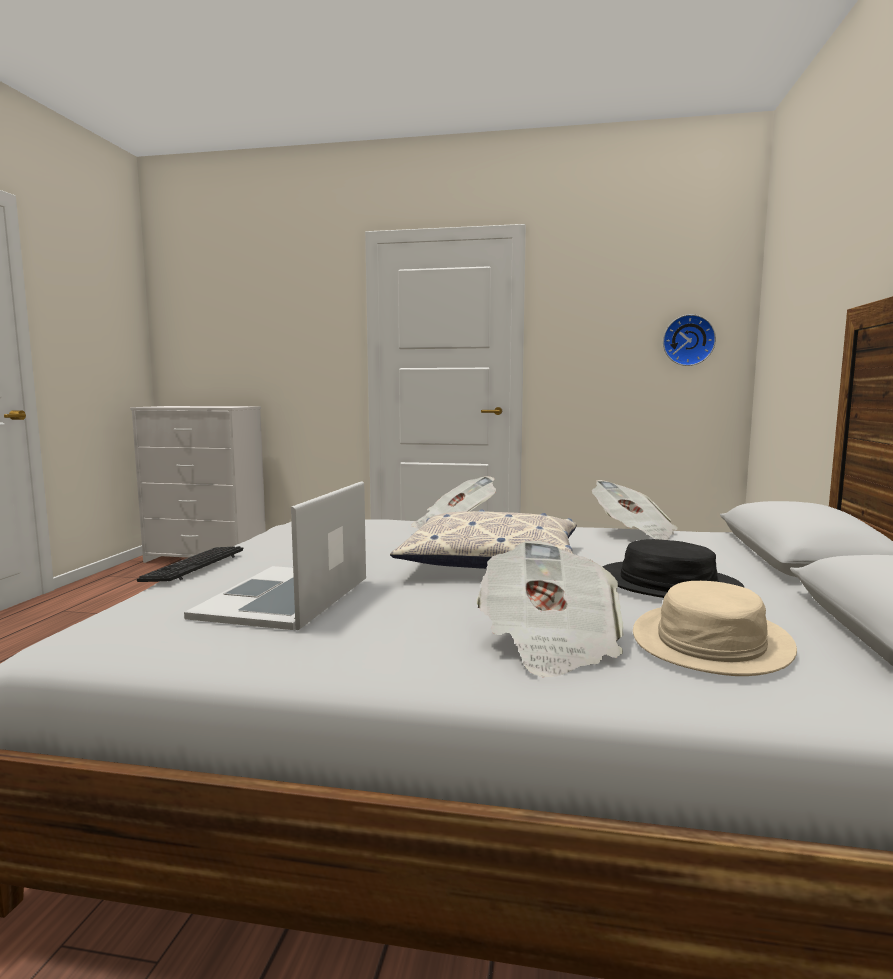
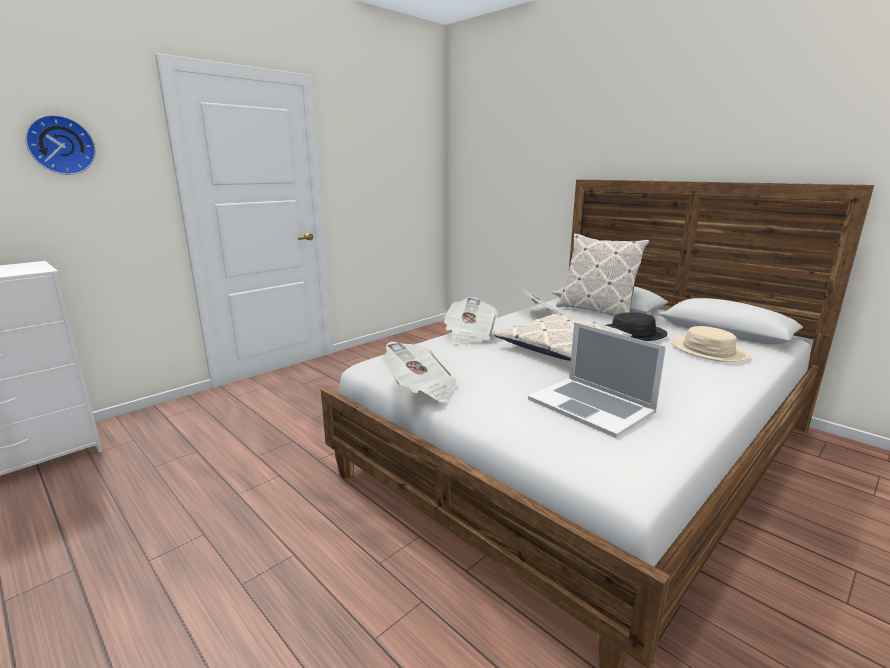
camera: 55 degrees left, 10 degrees up
(194, 566) = (488, 419): keyboard -> none
(549, 644) = (699, 372): newspaper -> newspaper (421, 389)
(688, 340) = (416, 176): wall clock -> wall clock (61, 145)
(742, 554) = (596, 311): none -> pillow

